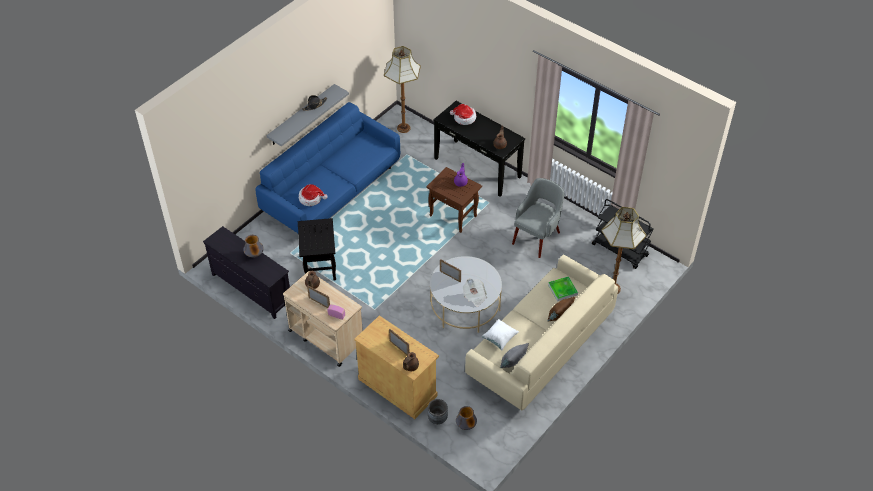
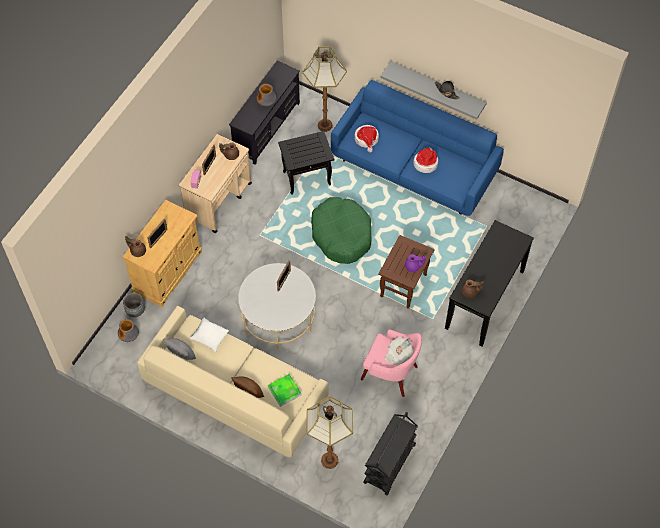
camera: 80 degrees right, 10 degrees up
(390, 250) = (341, 235): none -> green dog bed
(404, 128) = (527, 216): floor lamp -> floor lamp (324, 126)
(464, 118) = (505, 249): hat -> hat (425, 163)
(474, 296) = (260, 307): newspaper -> newspaper (398, 355)
(537, 237) = (391, 374): grey armchair -> pink armchair

